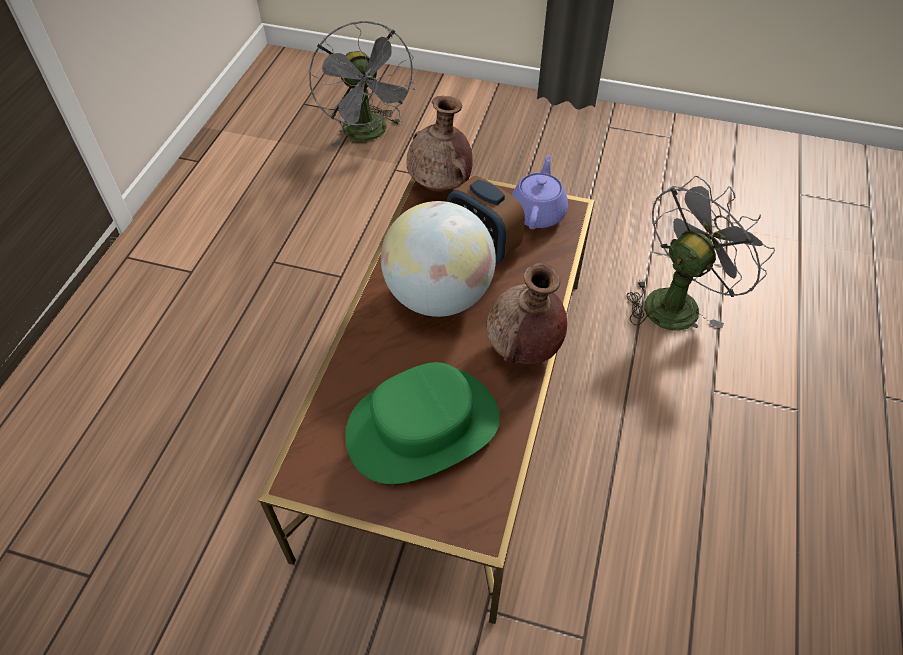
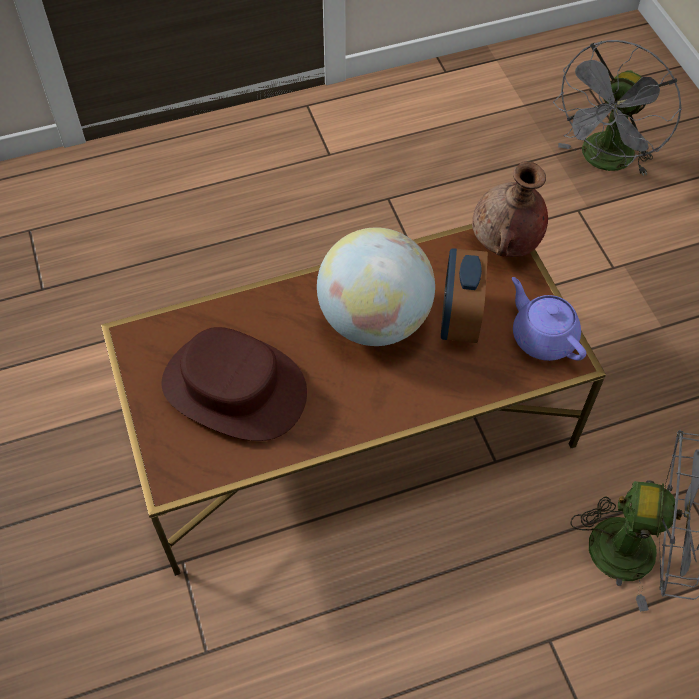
camera: 55 degrees right, 5 degrees up
(423, 427) = (233, 389): green hat -> brown hat
(523, 349) = (368, 414): brown vase -> none
(537, 212) = (542, 337): purple teapot -> purple teapot turned 105 degrees counterclockwise

